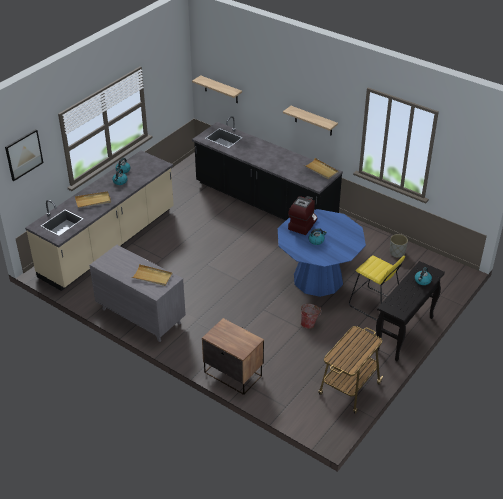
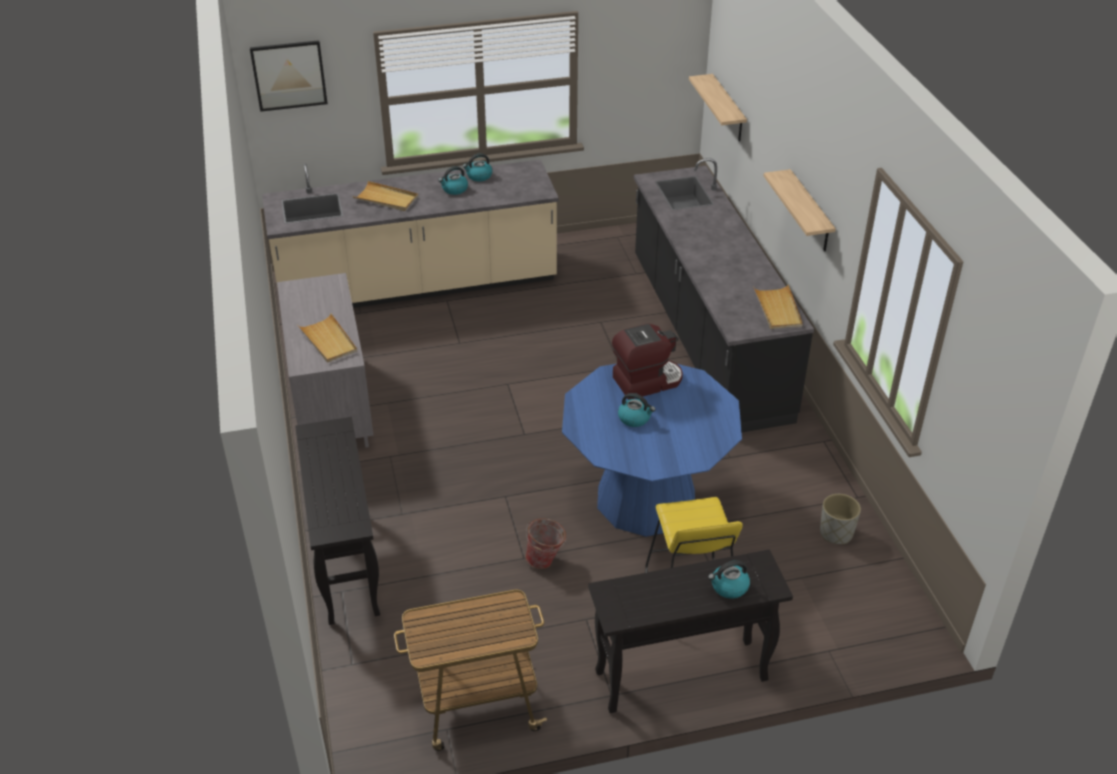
camera: 40 degrees right, 0 degrees up
(233, 373) = (345, 563): nightstand -> black console table

